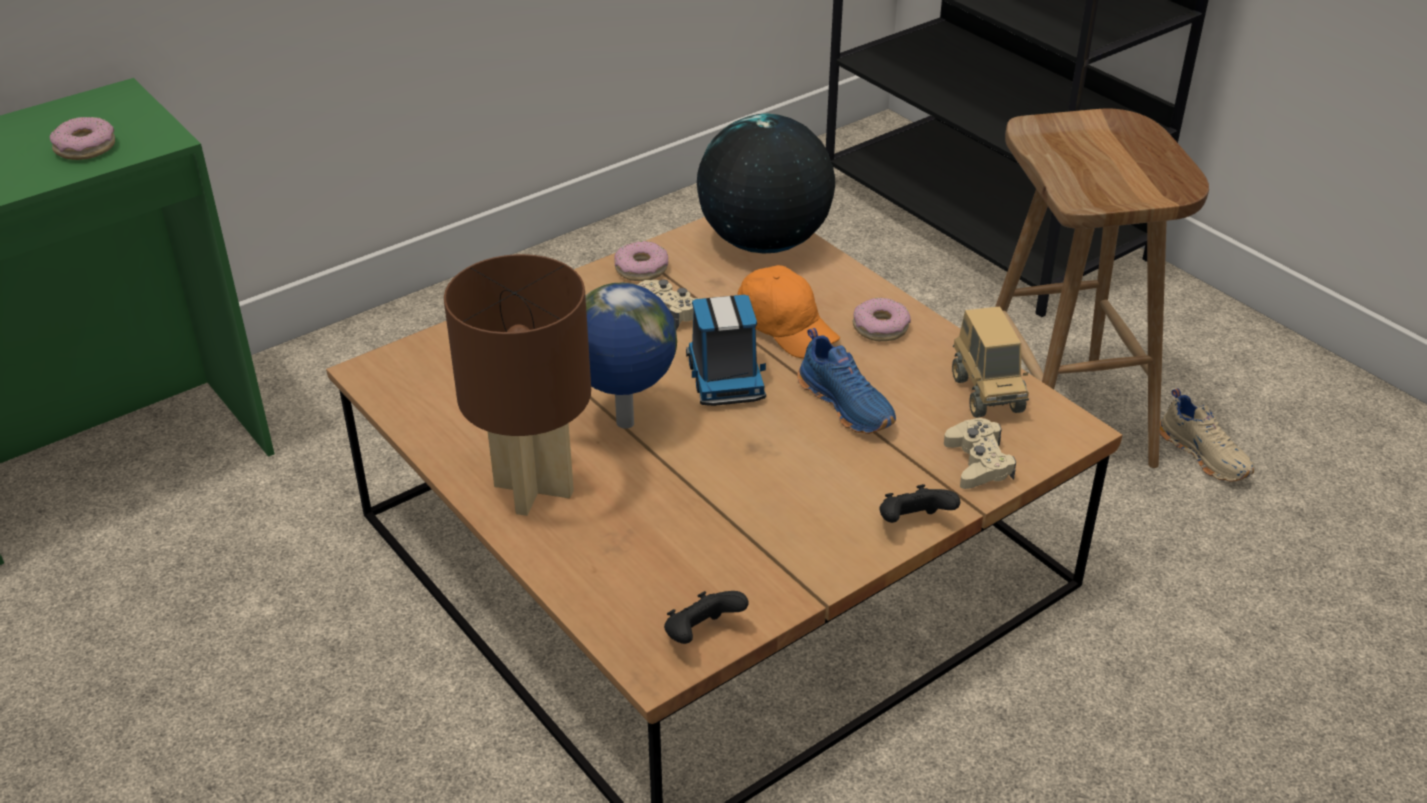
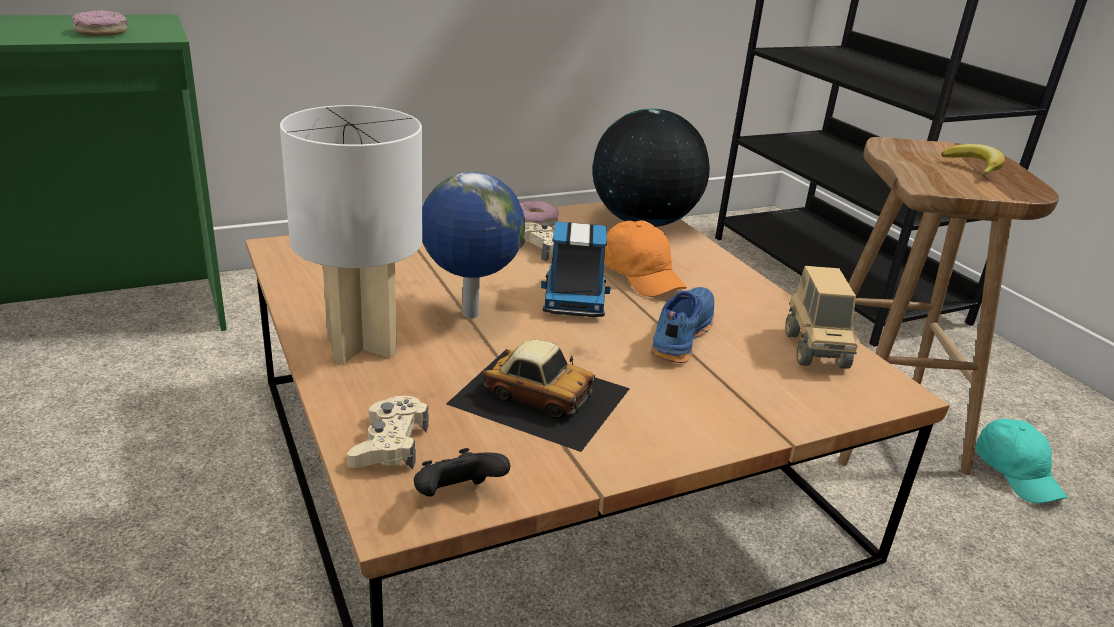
camera: 10 degrees right, 10 degrees down
(532, 489) = (360, 345): brown table lamp -> white table lamp
(734, 510) = (539, 395): none -> toy car
(848, 404) = (679, 335): blue shoe -> blue shoe turned 135 degrees counterclockwise
(880, 327) = (726, 288): donut -> none
(913, 524) = (716, 439): black game controller -> none
(978, 463) = (796, 401): beige game controller -> beige game controller (390, 444)
(1123, 148) = (974, 166): none -> banana
(1205, 454) = (1016, 473): beige shoe -> turquoise cap

